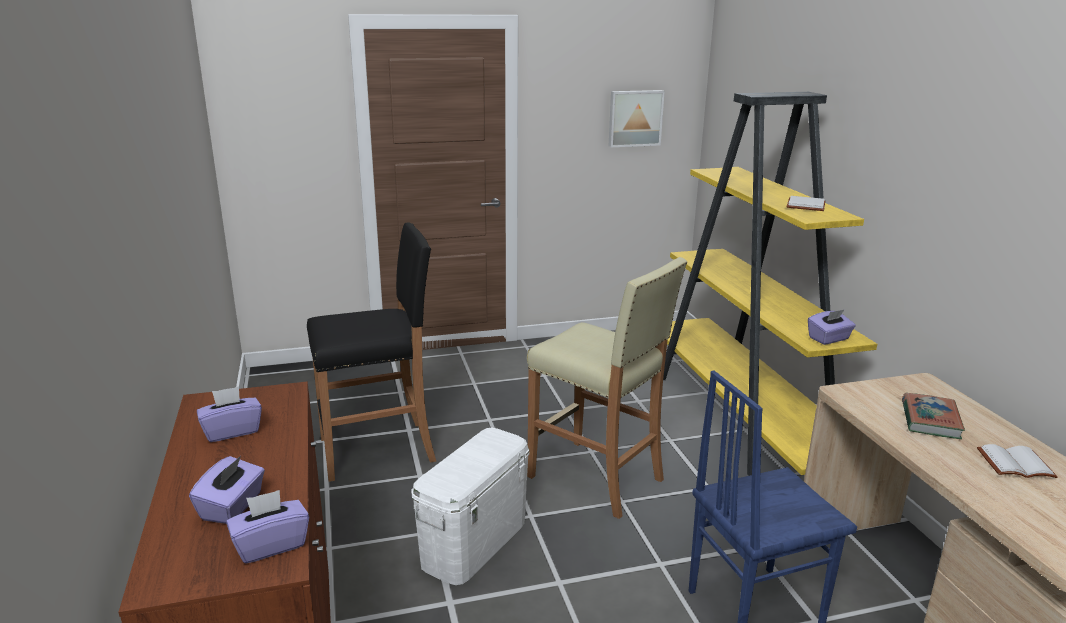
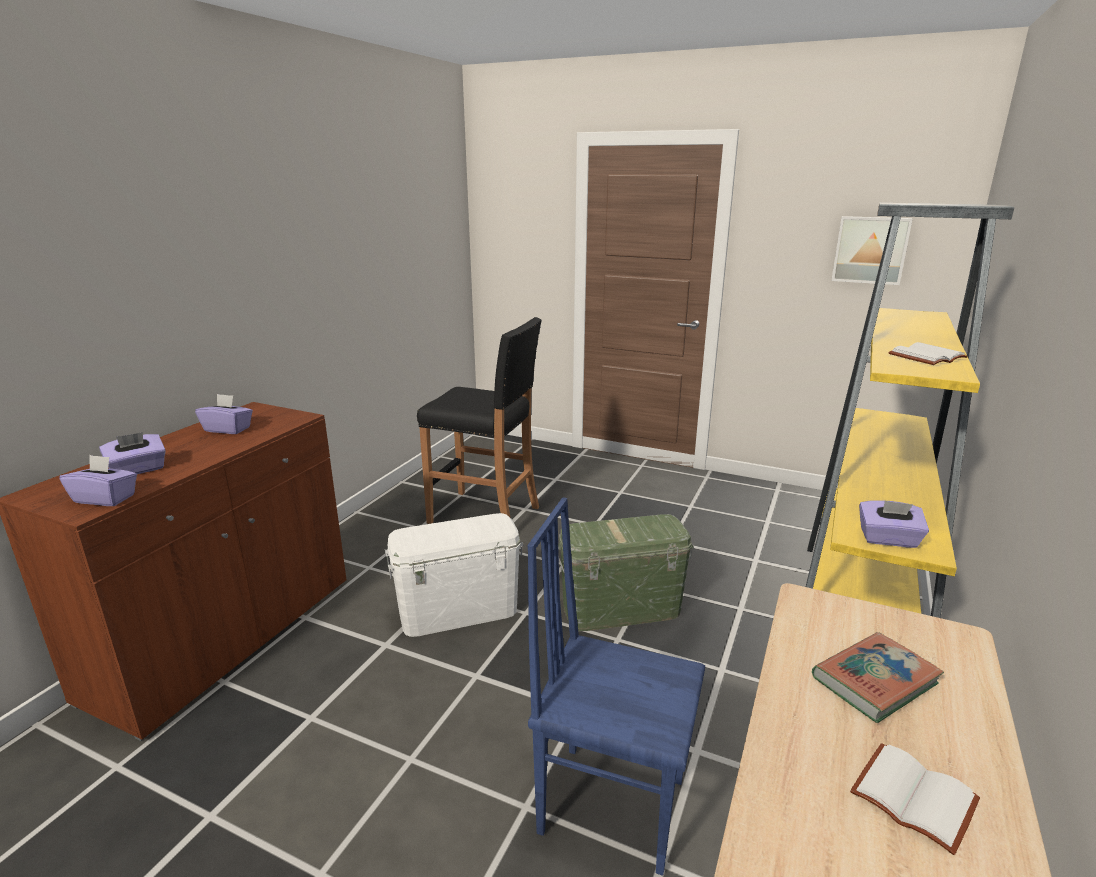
camera: 40 degrees right, 0 degrees up
(596, 478) = (621, 610): beige stool -> green storage box

